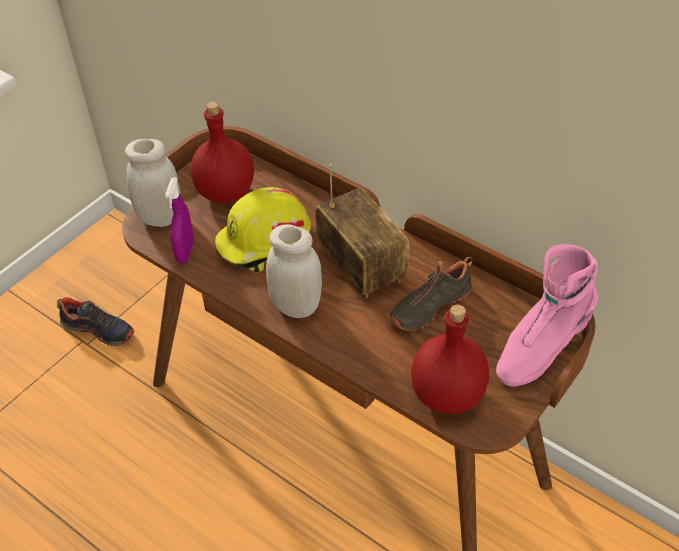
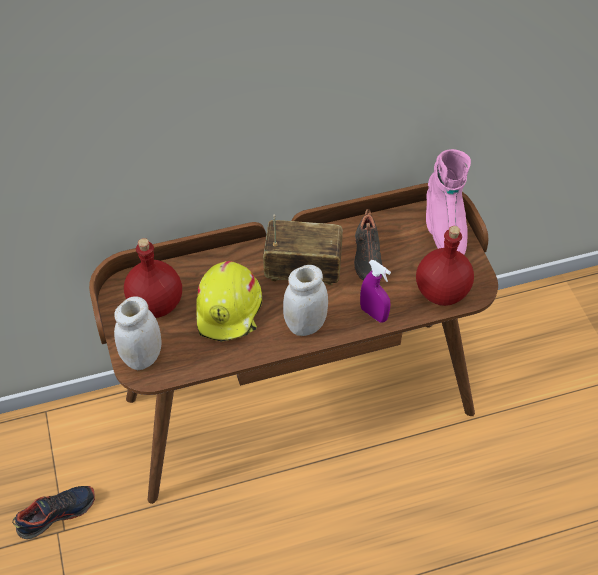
camera: 55 degrees left, 5 degrees up
(185, 252) = (195, 360): purple spray bottle -> purple spray bottle (373, 314)

